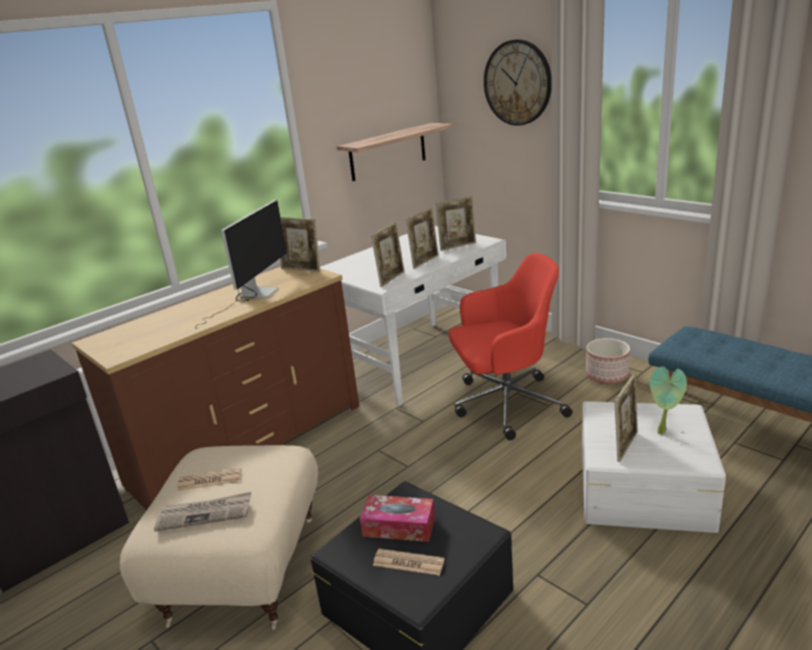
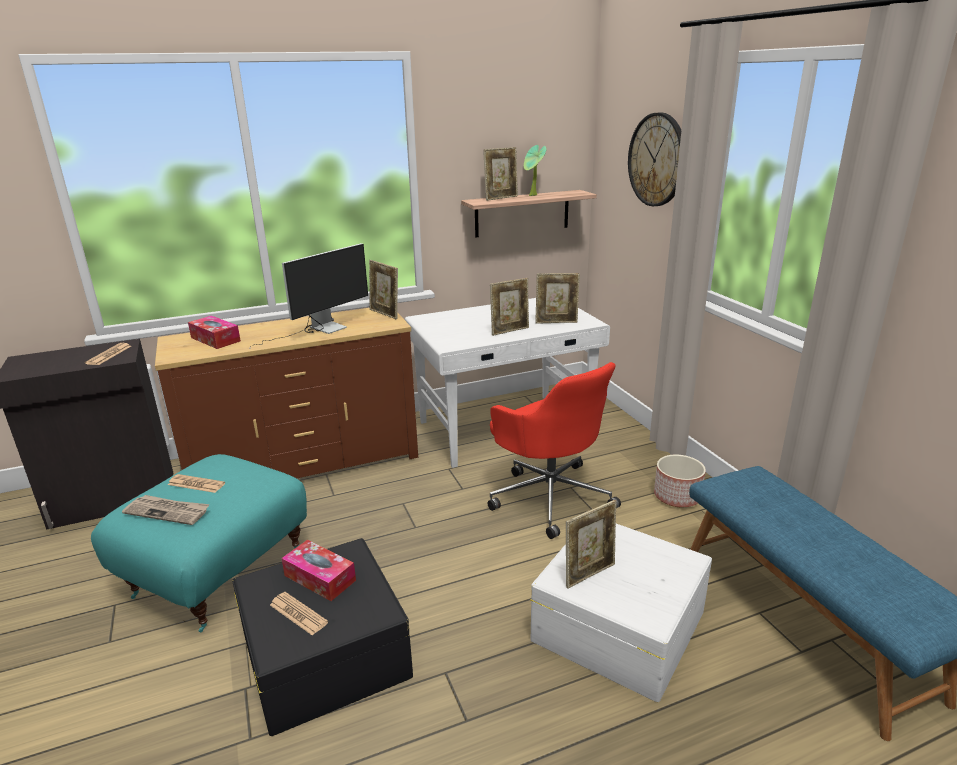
camera: 20 degrees right, 0 degrees up
(34, 372) = (109, 355): none -> newspaper
(146, 329) = (215, 339): none -> tissue box
(241, 569) = (218, 571): beige ottoman -> turquoise ottoman
(391, 279) = (462, 341): picture frame -> picture frame (501, 198)
(505, 404) = (550, 496): red office chair -> red office chair turned 45 degrees clockwise
(663, 432) = (641, 573): potted plant -> potted plant (533, 196)

